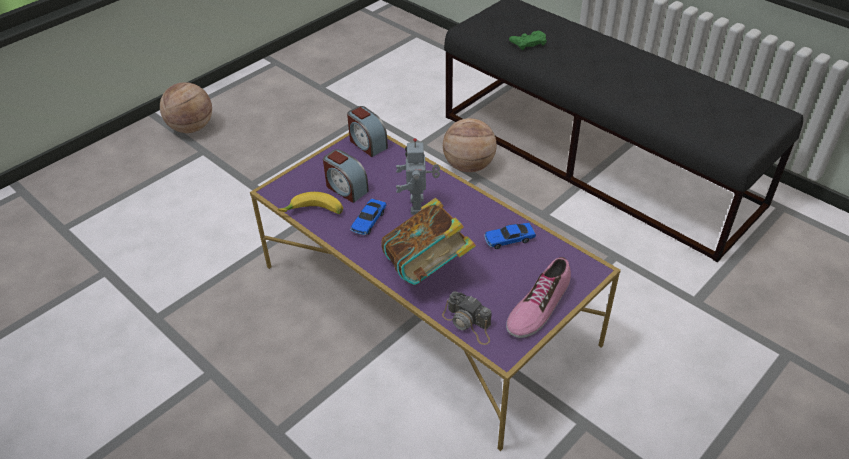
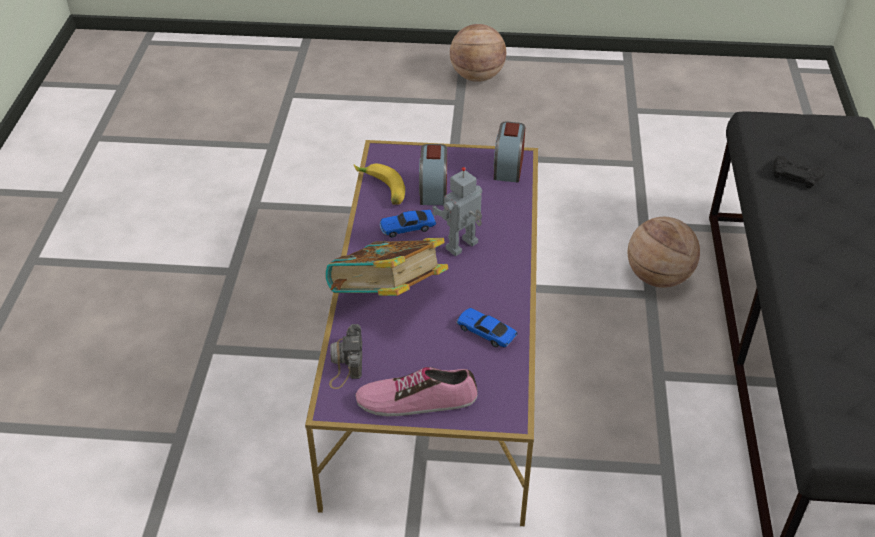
camera: 50 degrees right, 0 degrees up
(528, 43) = (795, 175): green game controller -> black game controller

